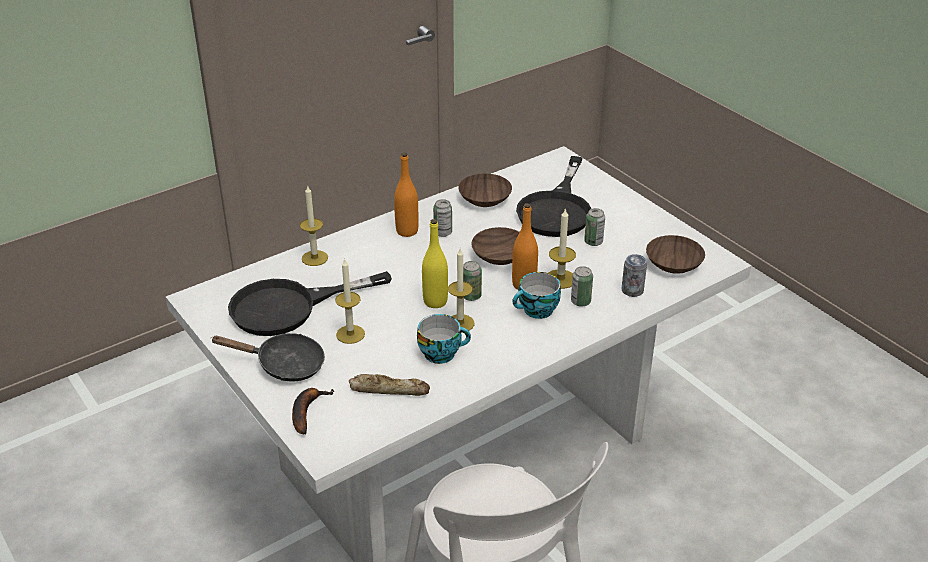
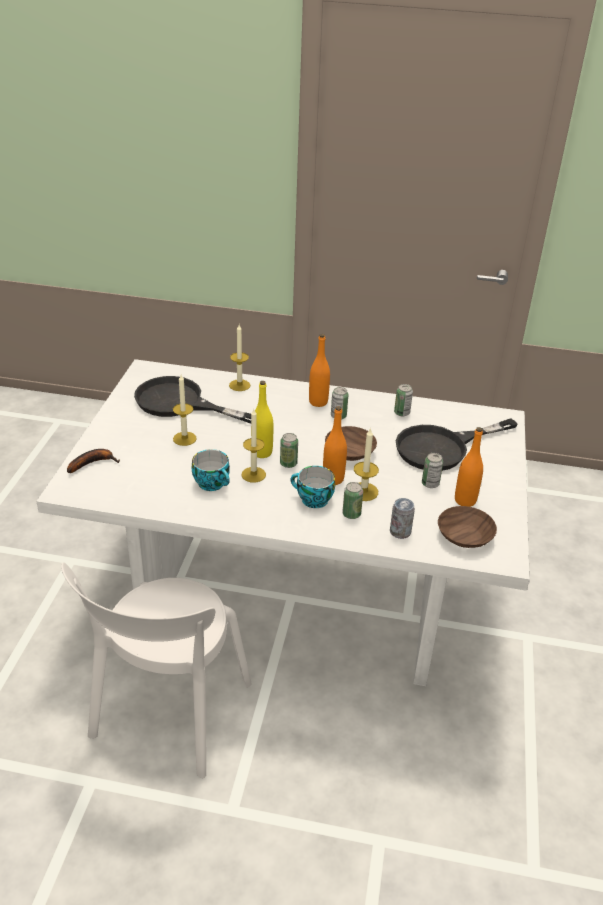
camera: 45 degrees right, 0 degrees up
(284, 365) = (125, 431): black frying pan -> none
(389, 389) = (150, 482): bread -> none
(485, 200) = (402, 413): brown bowl -> can
(634, 238) = (465, 500): none -> orange bottle

